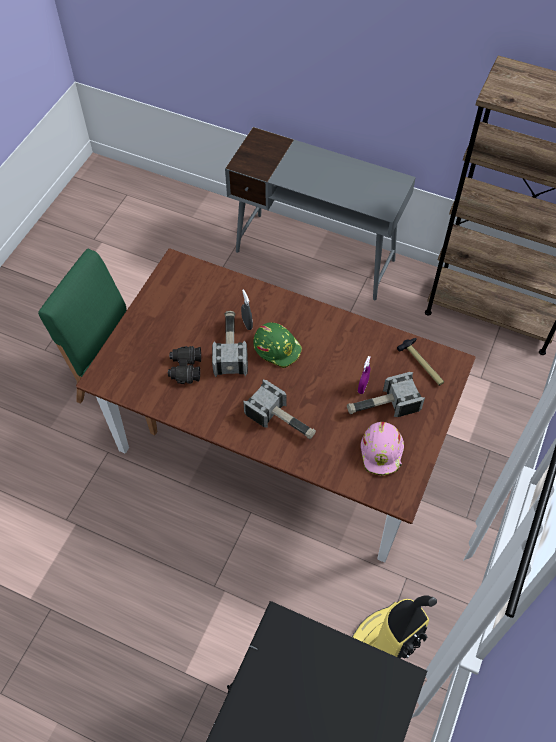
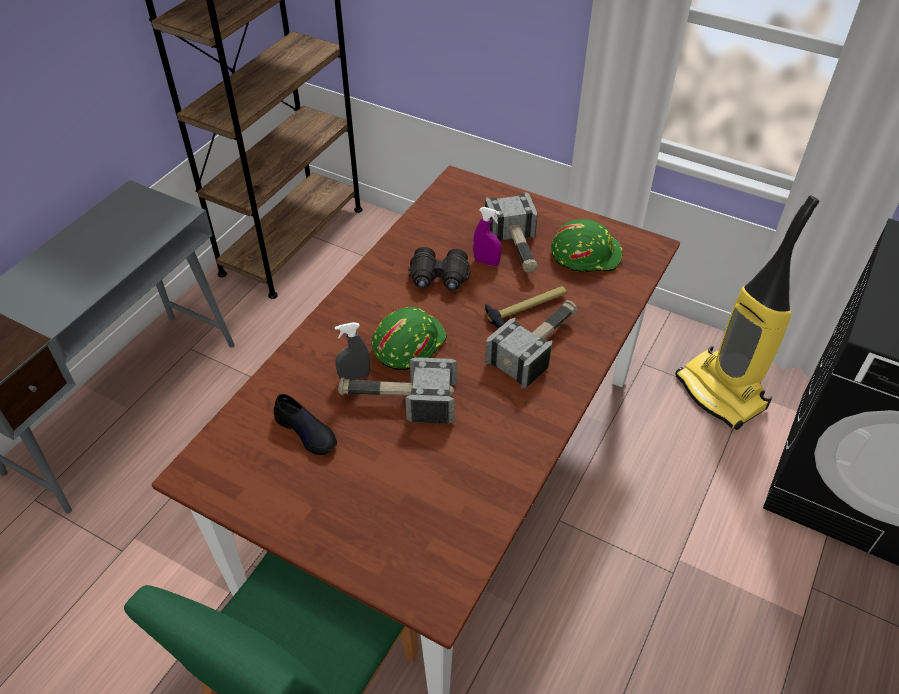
camera: 85 degrees left, 10 degrees down
(185, 368) = (432, 463): black binoculars -> black binoculars (439, 279)
(205, 307) = (306, 431): none -> black shoe
(382, 452) = (586, 254): pink hard hat -> green hard hat
(422, 364) = (456, 207): hammer -> hammer (526, 308)

